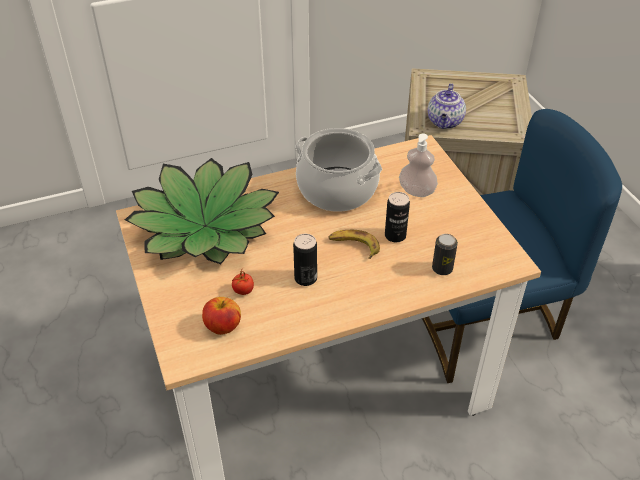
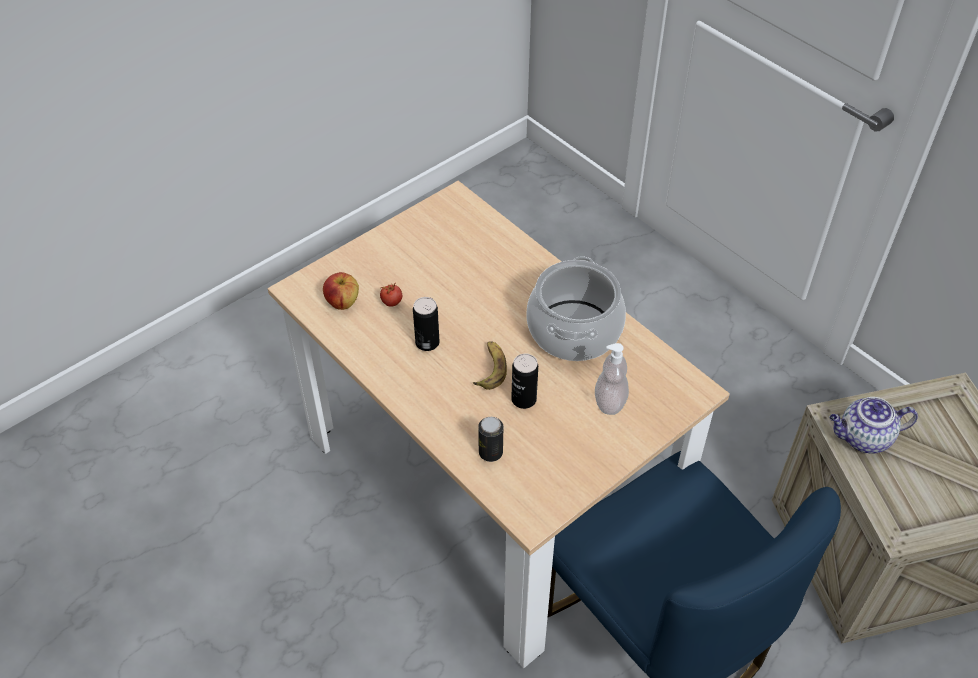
camera: 70 degrees right, 5 degrees up
(204, 226) = (464, 247): potted plant -> none

